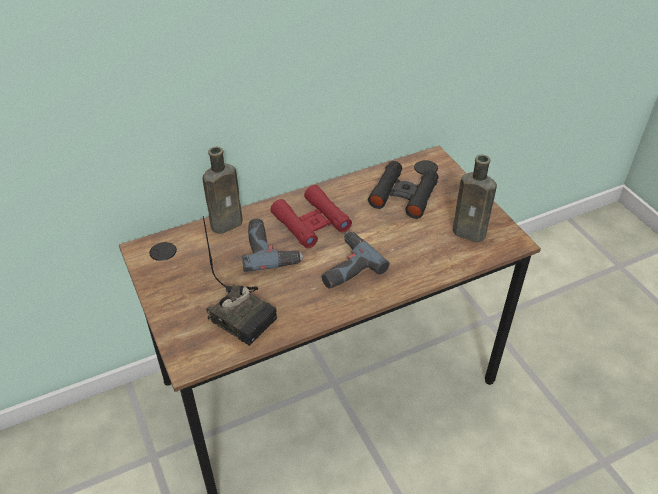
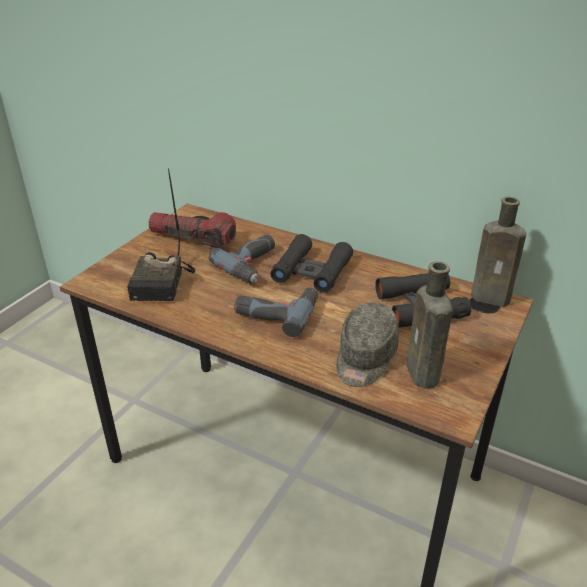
camera: 55 degrees right, 10 degrees down
(190, 266) = (193, 238): none -> flashlight
(229, 223) = (262, 234): brown bottle -> brown bottle (493, 298)
(311, 222) = (312, 271): red binoculars -> black binoculars
(434, 250) = (365, 358): none -> grey cap

